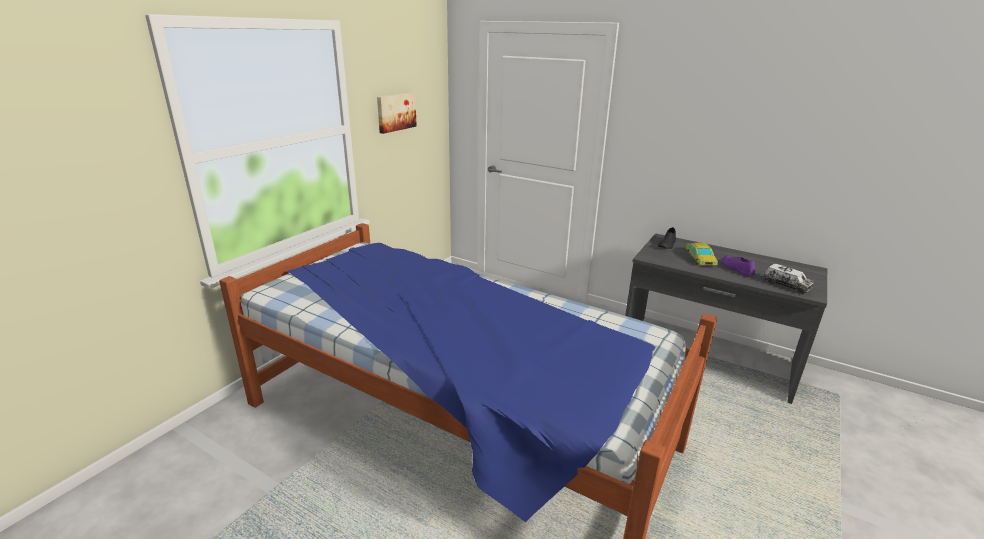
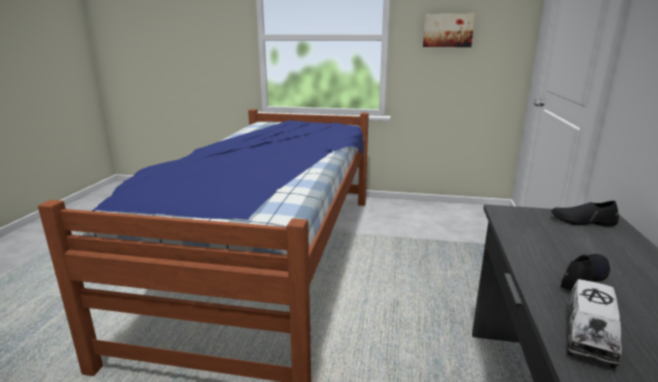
camera: 70 degrees right, 5 degrees down
(700, 258) = (573, 246): toy car -> none
(736, 269) = (583, 279): purple shoe -> black shoe

